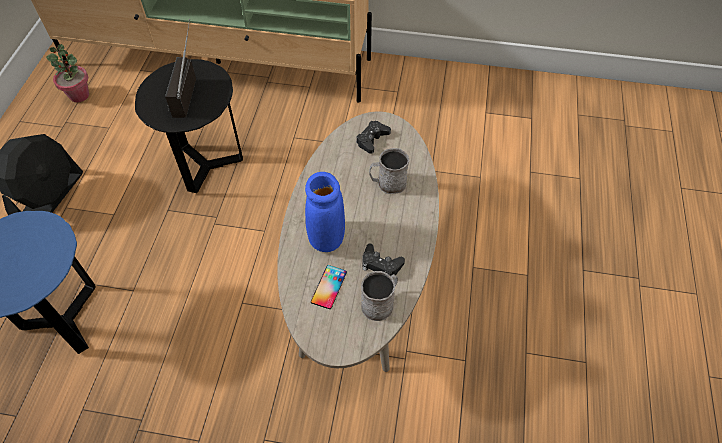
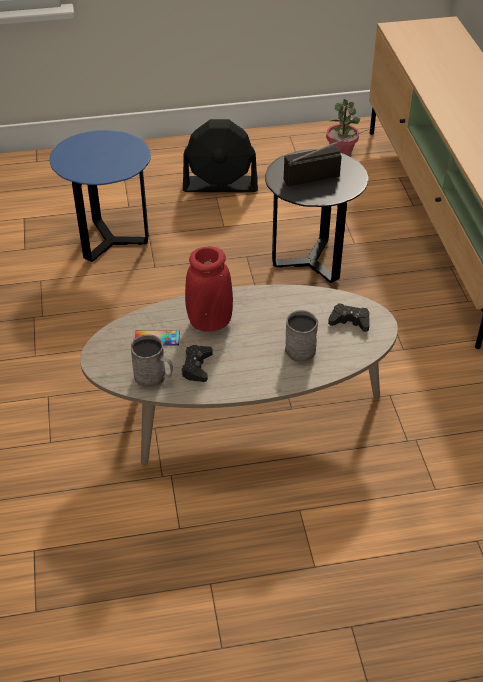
camera: 70 degrees right, 10 degrees down
(327, 238) = (209, 322): blue vase -> red vase

